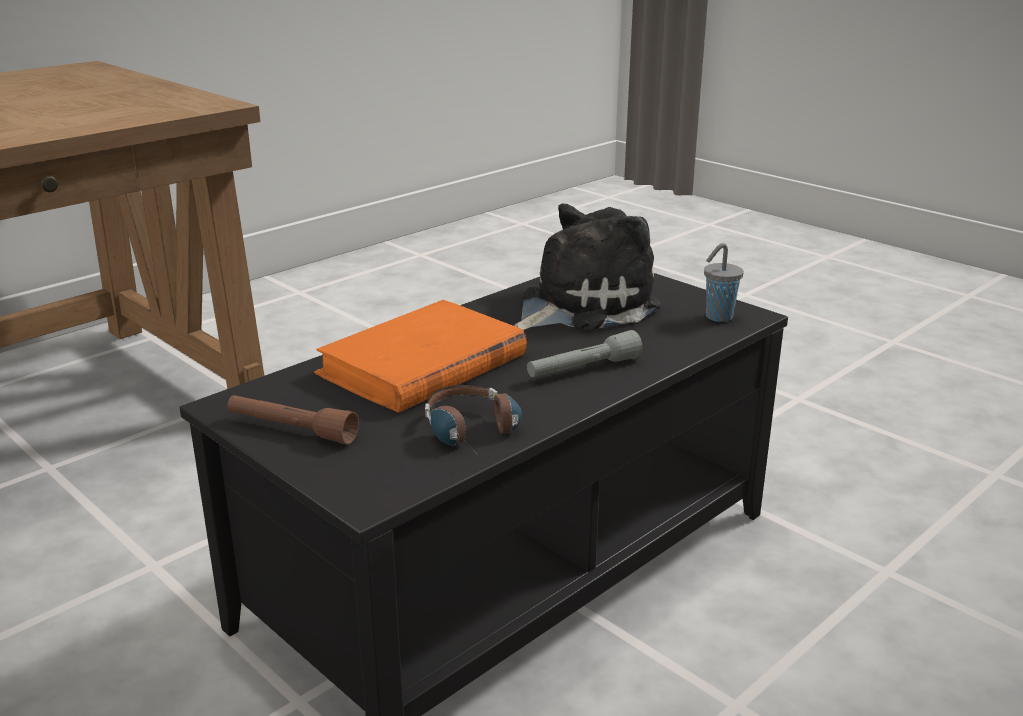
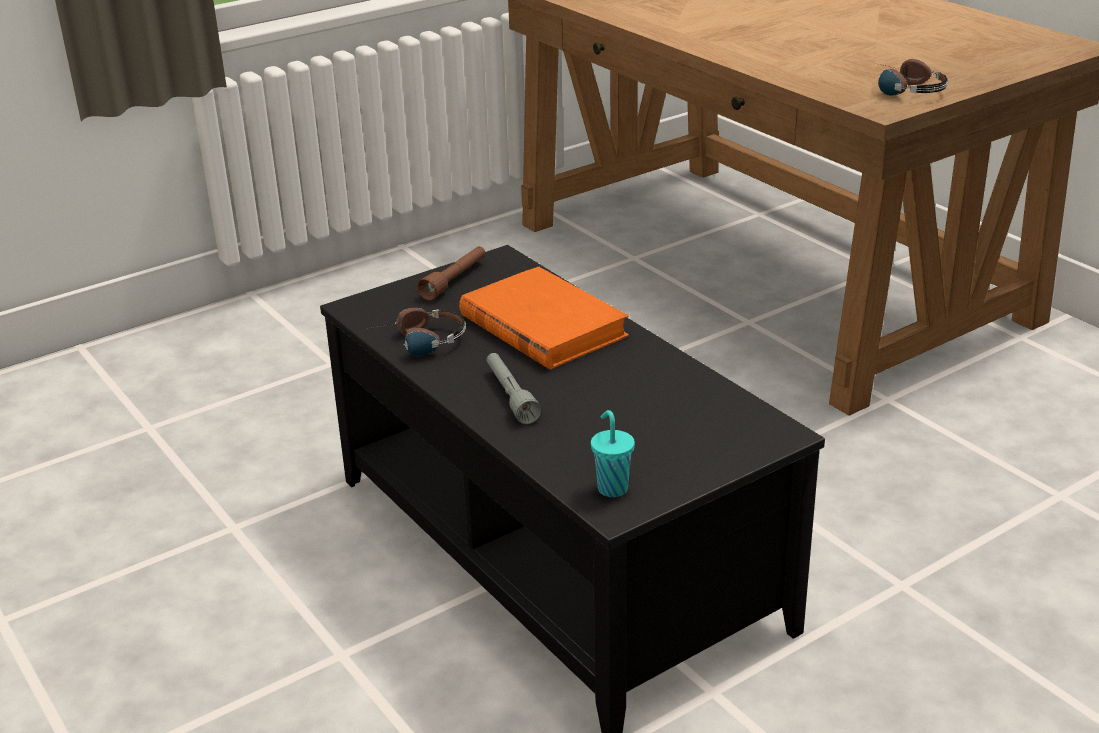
camera: 100 degrees right, 5 degrees up
(164, 100) = (902, 89): none -> headphones
(581, 306) = (659, 409): plush toy -> none
(717, 317) = (612, 488): grey cup -> turquoise cup

